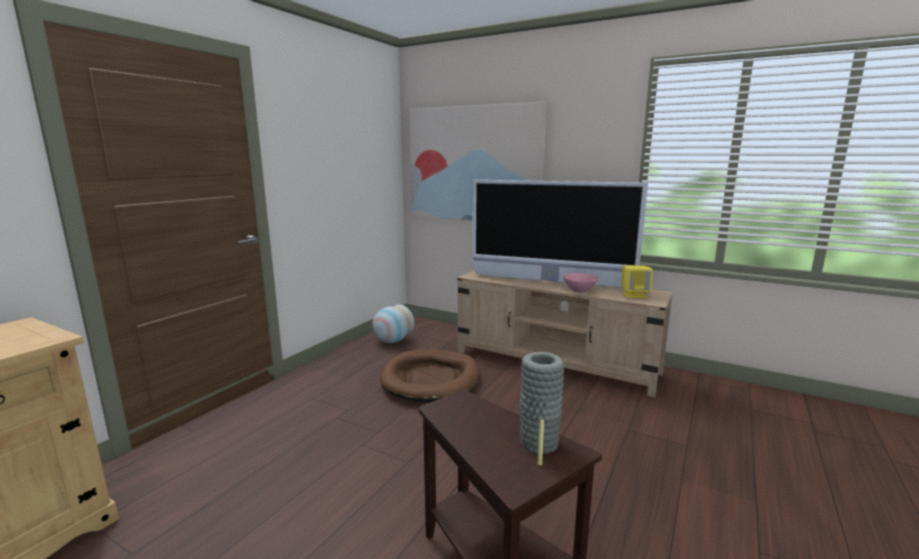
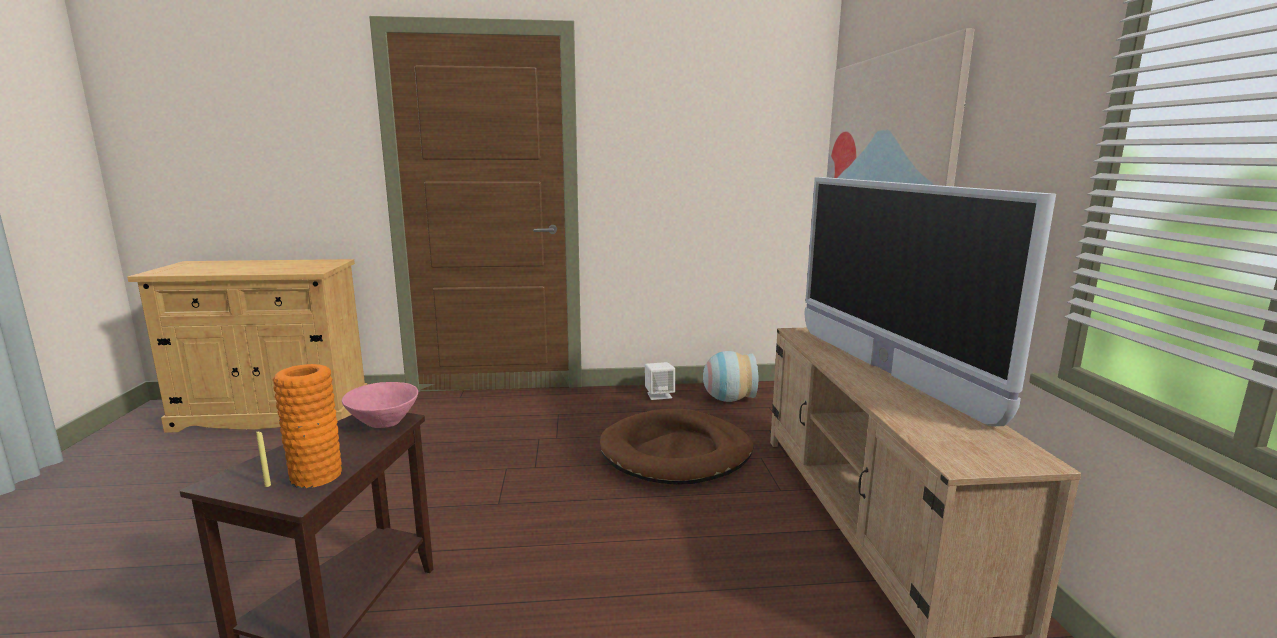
camera: 55 degrees right, 0 degrees up
(349, 356) = (659, 395): none -> white speaker
(538, 442) = (316, 475): grey vase -> orange vase
(579, 290) = (883, 397): pink bowl -> pink bowl (384, 423)
(634, 295) = (961, 440): yellow speaker -> none

